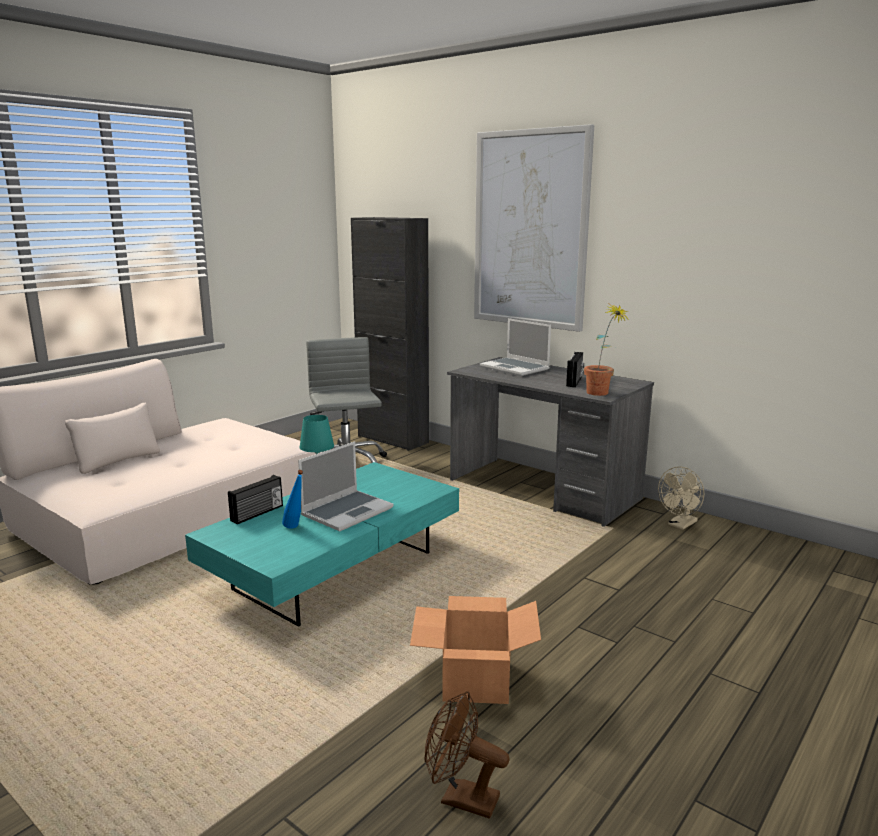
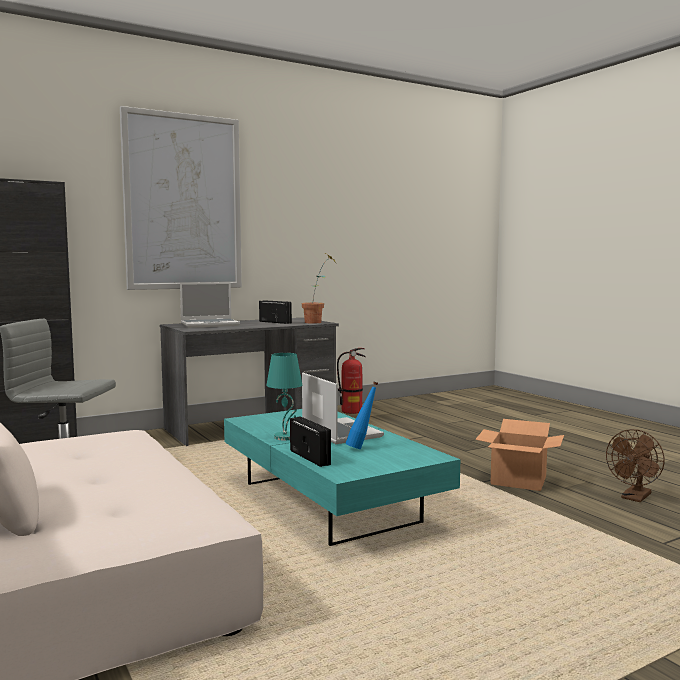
camera: 70 degrees left, 10 degrees down
(680, 525) = (351, 411): beige fan -> fire extinguisher

